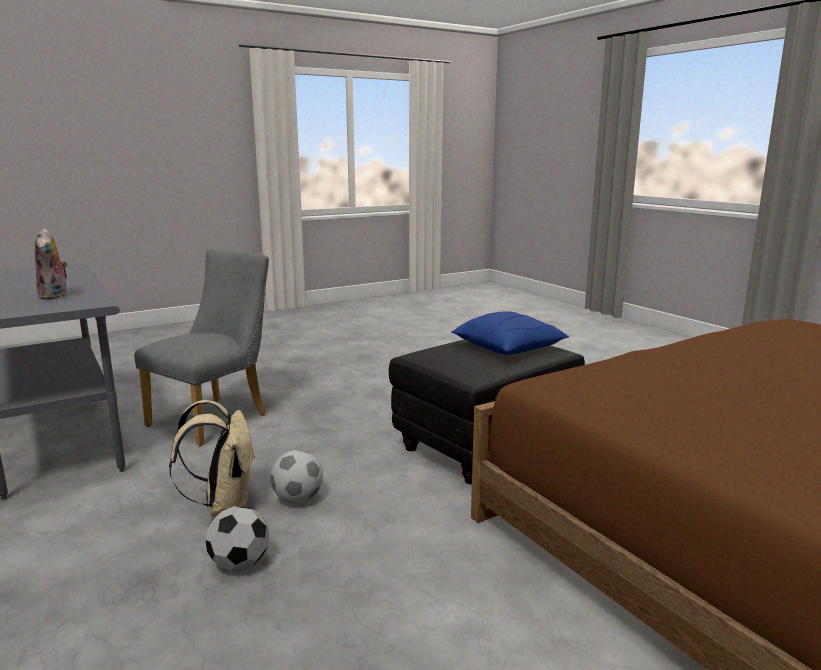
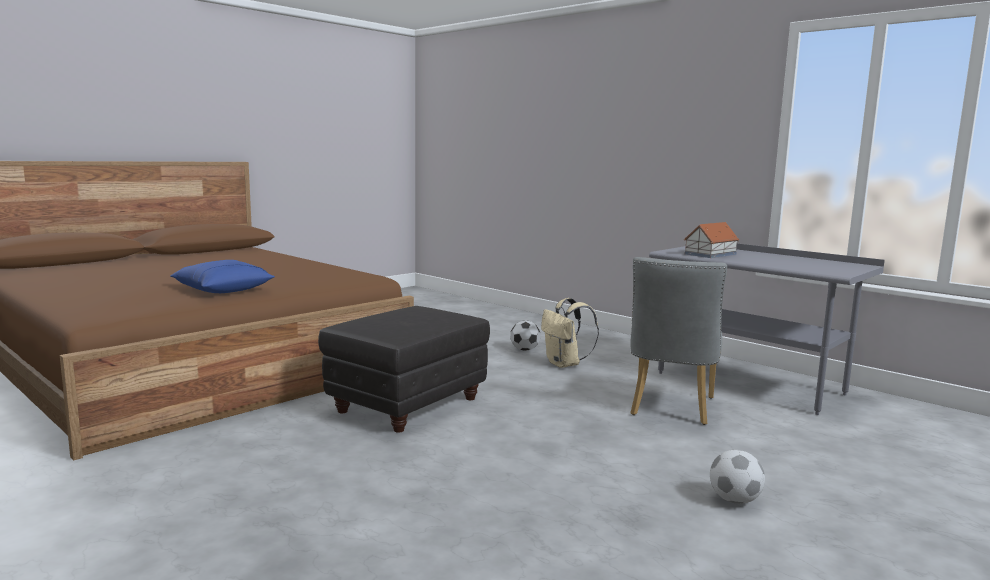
camera: 165 degrees right, 5 degrees down
(55, 296) = (711, 254): plush toy -> toy house
(298, 499) = (525, 369): football -> football (734, 500)
(509, 349) = (388, 323): blue pillow -> blue pillow (223, 290)

